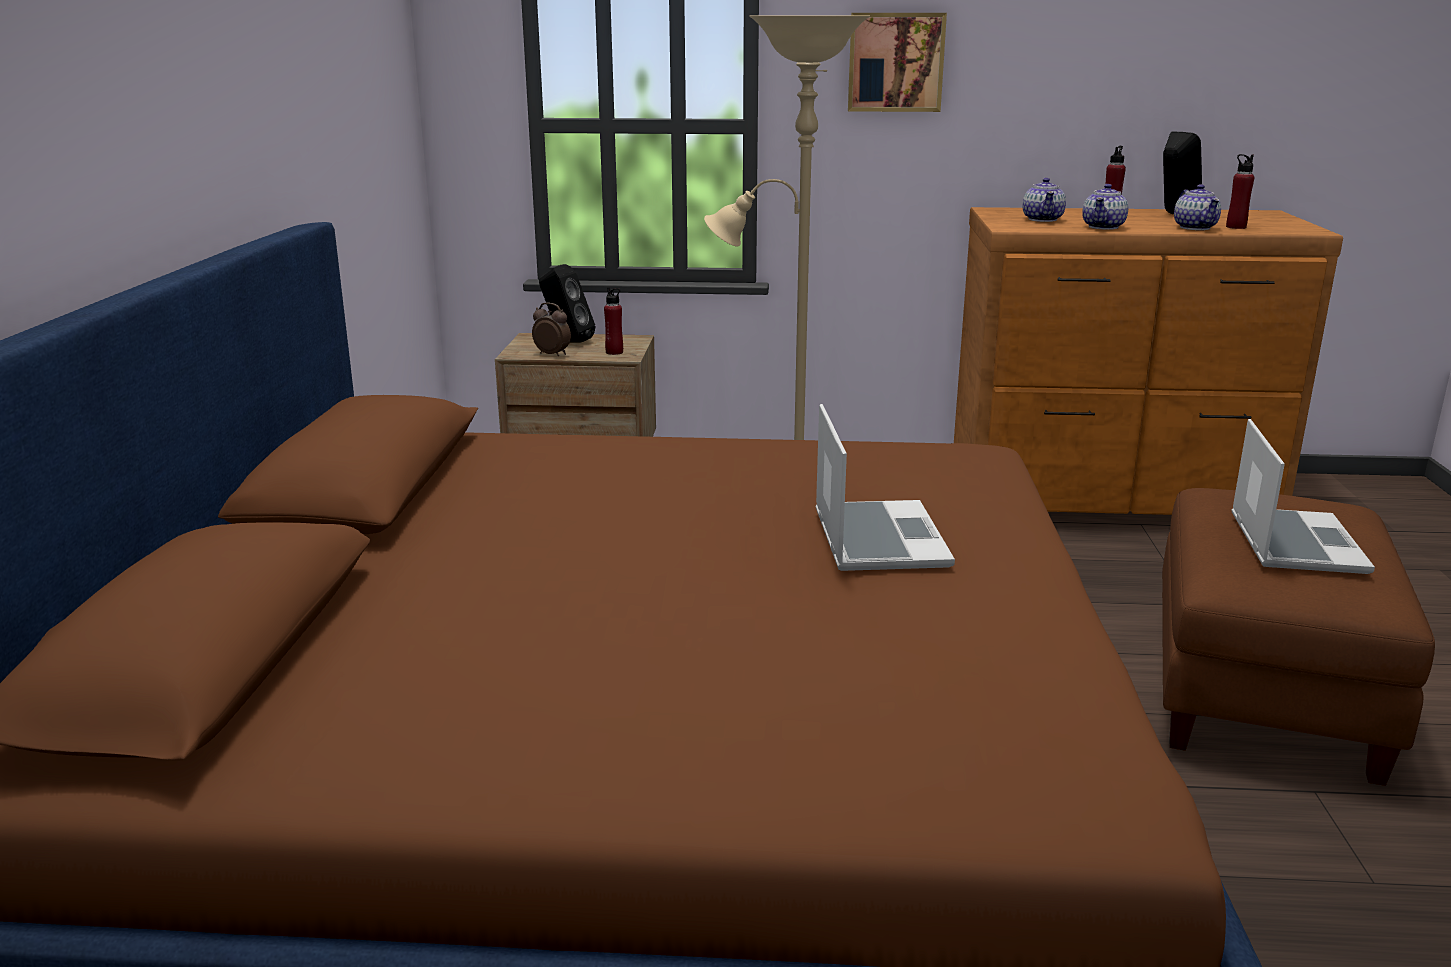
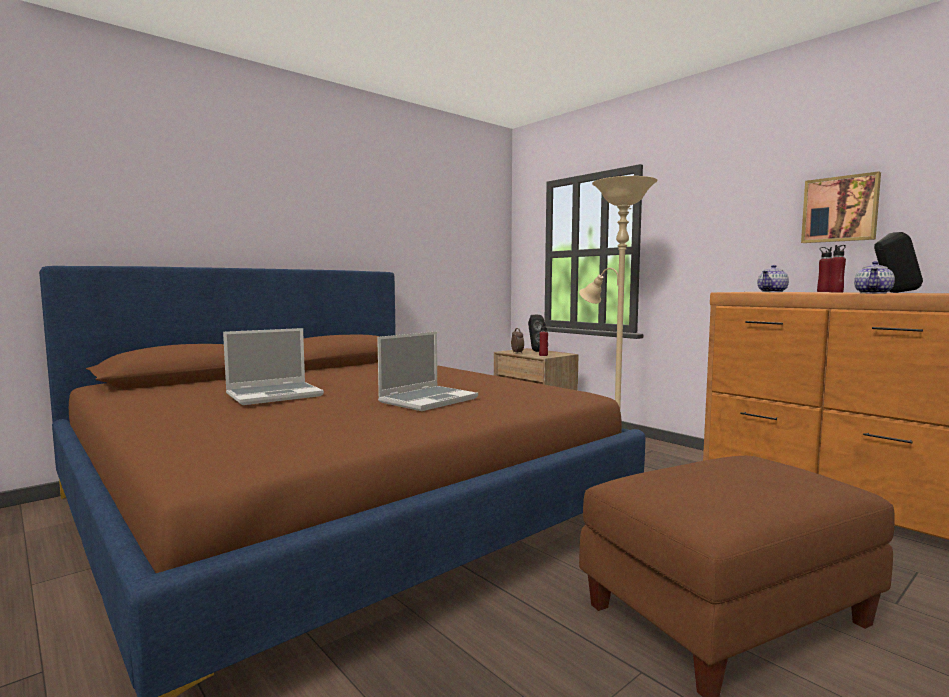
camera: 45 degrees right, 15 degrees down
(895, 62) = (709, 209): picture -> picture (840, 209)
(1104, 227) = (798, 292): teapot -> none
(1235, 227) = (913, 293): red bottle -> red bottle (823, 291)
(1293, 543) = (721, 481): laptop -> laptop (275, 395)

